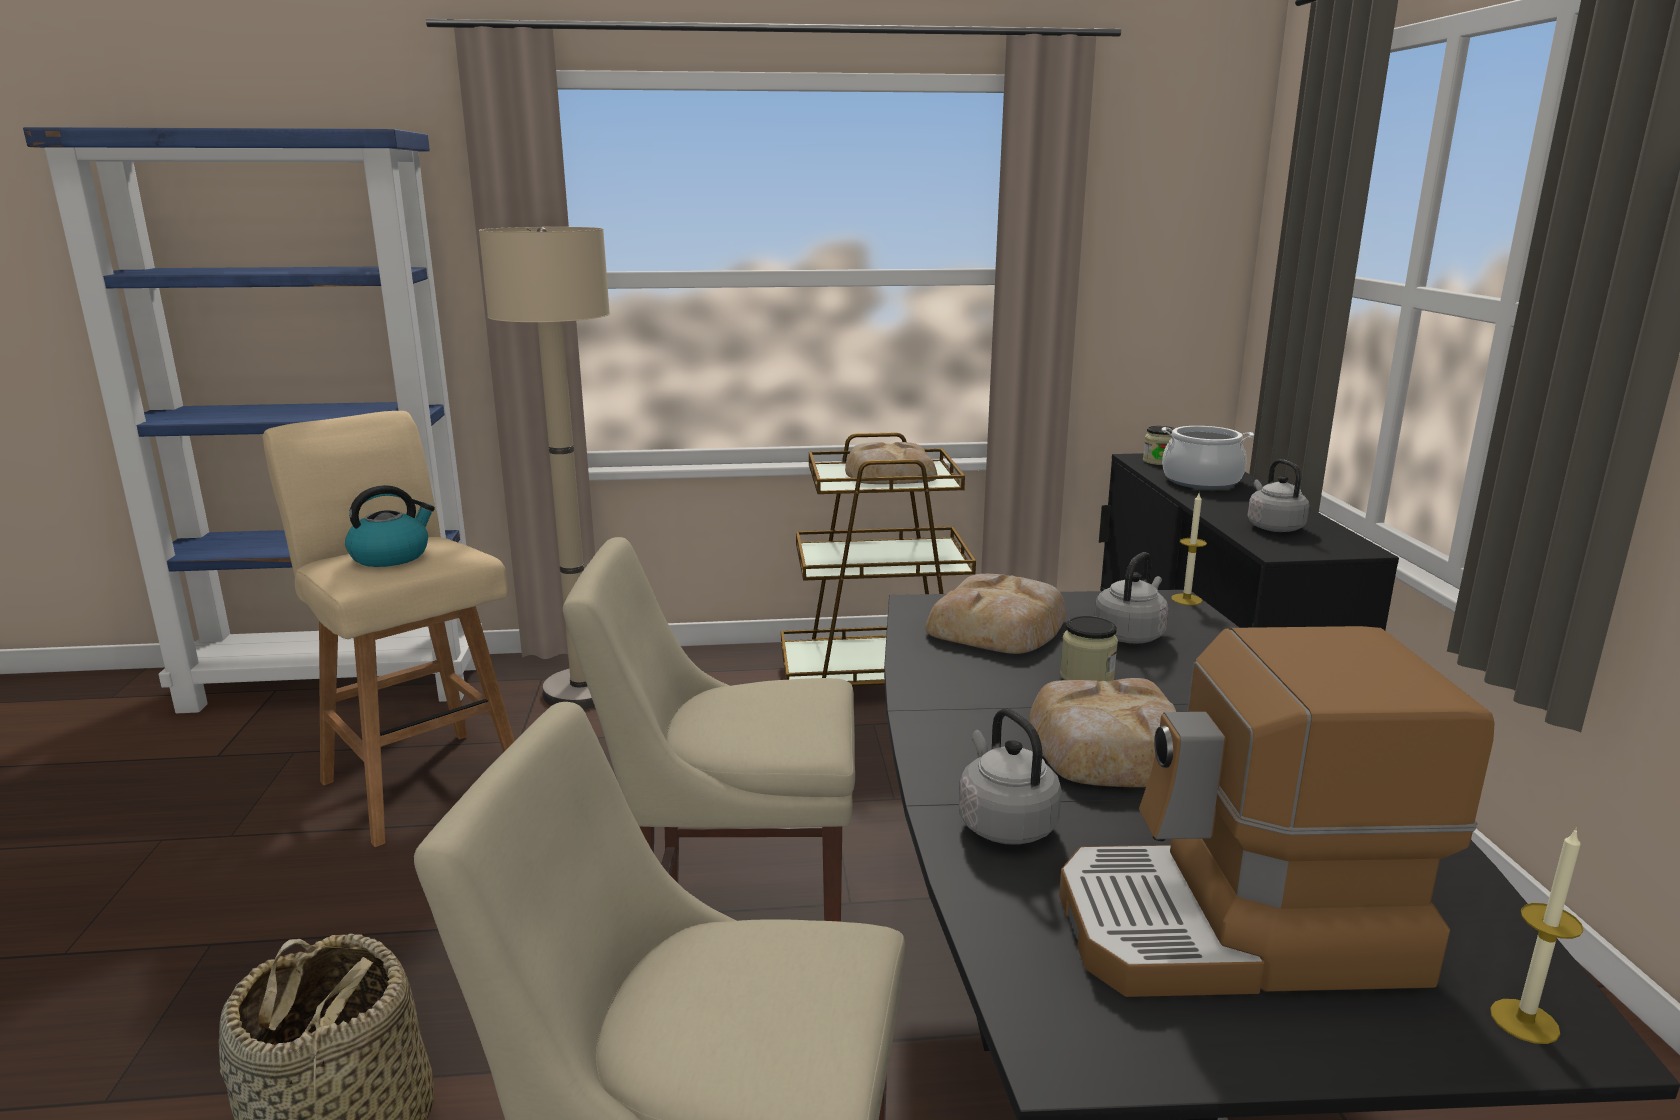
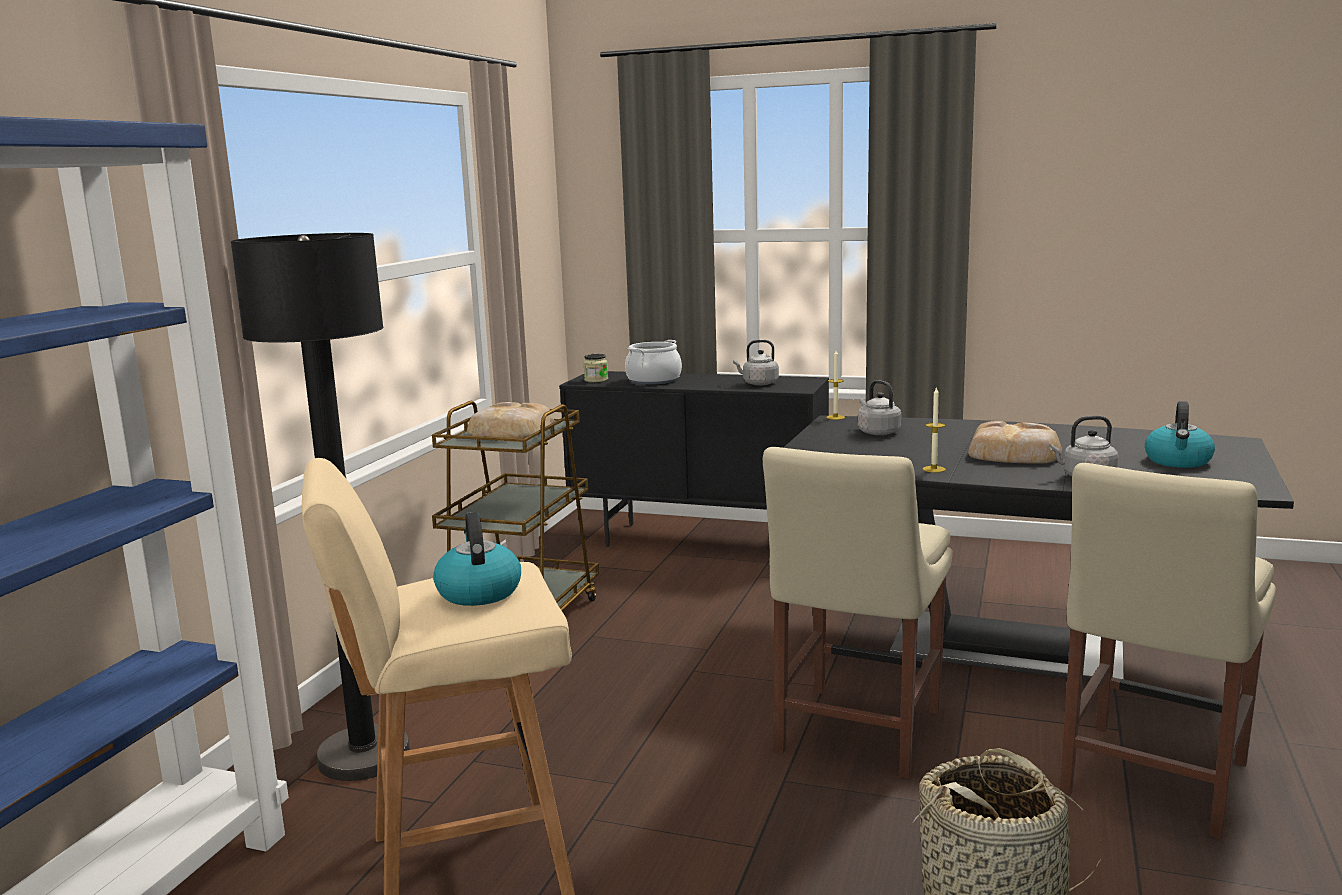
camera: 65 degrees left, 5 degrees down
(583, 691) = (364, 756): beige floor lamp -> black floor lamp
(999, 626) = (843, 450): bread -> none
(1087, 677) = (928, 446): jar -> none
(1238, 931) = (1178, 461): coffee machine -> kettle
(1524, 1021) = (1232, 444): candle -> candle (934, 469)

